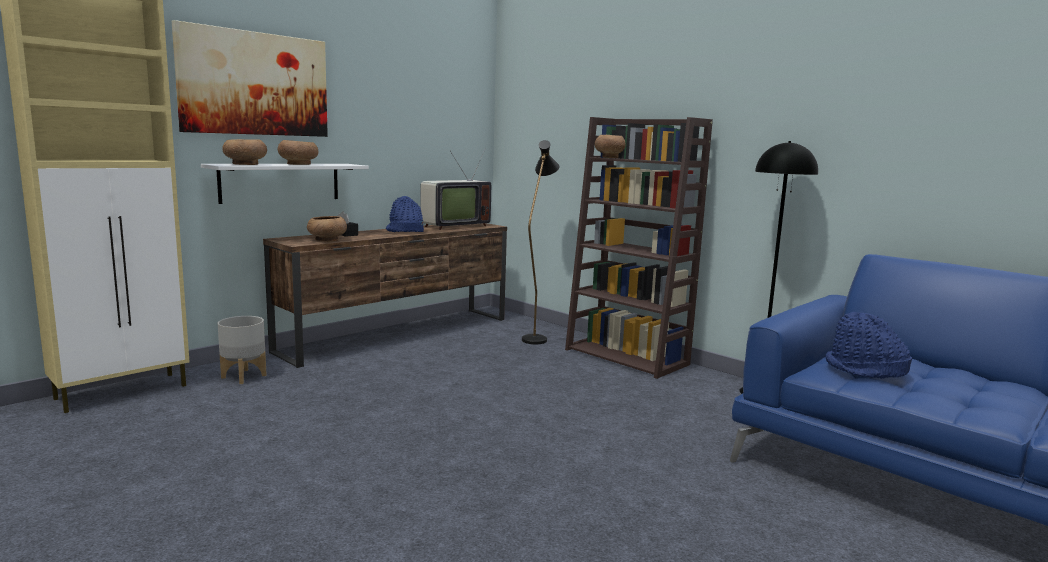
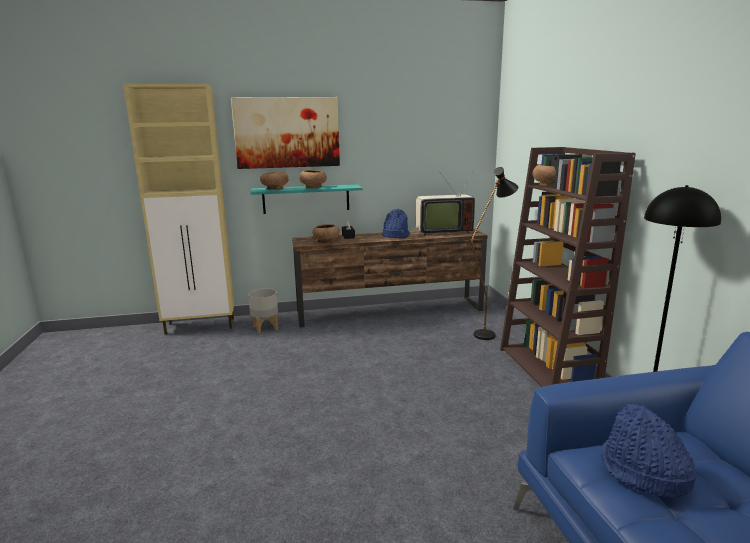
camera: 35 degrees right, 5 degrees up
(281, 182) = (306, 199): white shelf -> turquoise shelf

